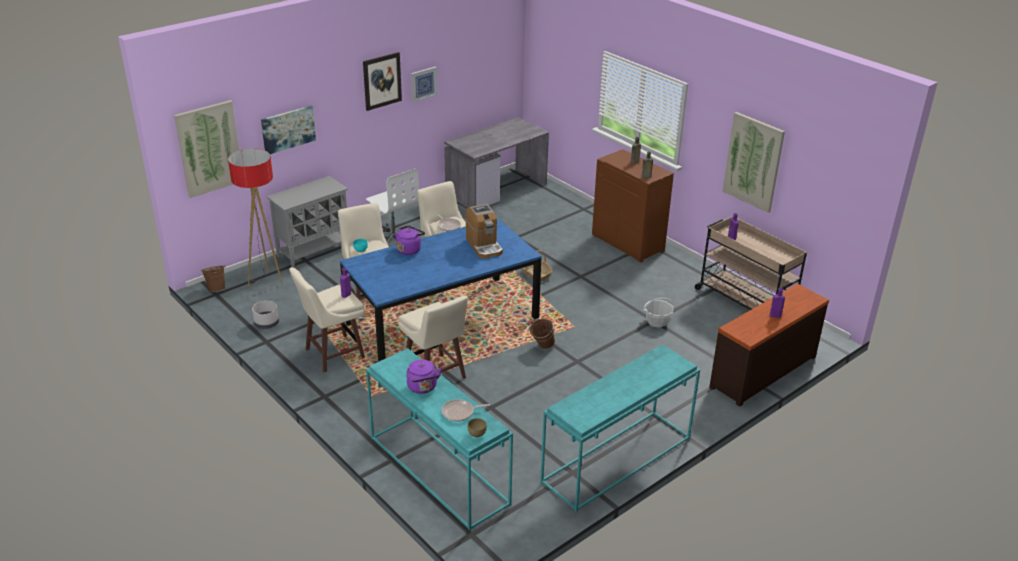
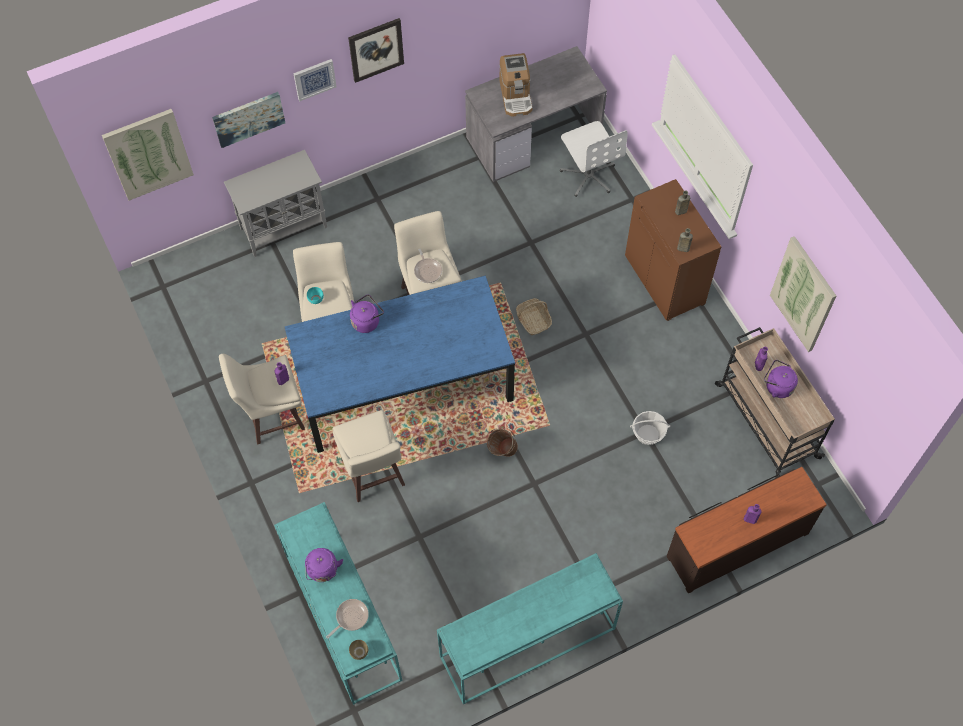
camera: 15 degrees right, 30 degrees up
(216, 289) = (165, 277): brown bucket -> none
(266, 281) = (221, 272): floor lamp -> none
(266, 323) = (210, 349): grey planter -> none
(393, 235) = (383, 212): white office chair -> white office chair (588, 175)
(423, 84) = (436, 40): picture -> picture (314, 79)
(460, 412) = (350, 617): frying pan -> frying pan turned 135 degrees clockwise
(484, 246) = (454, 330): coffee machine -> coffee machine (515, 96)
(752, 247) = (777, 386): none -> purple kettle

